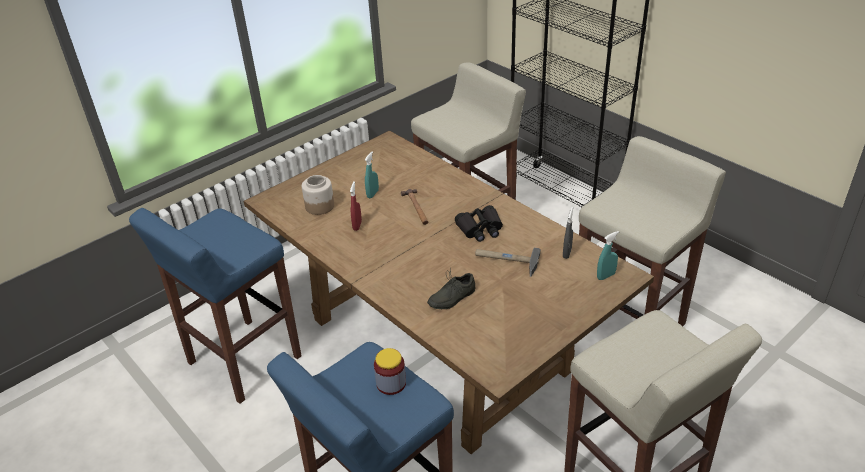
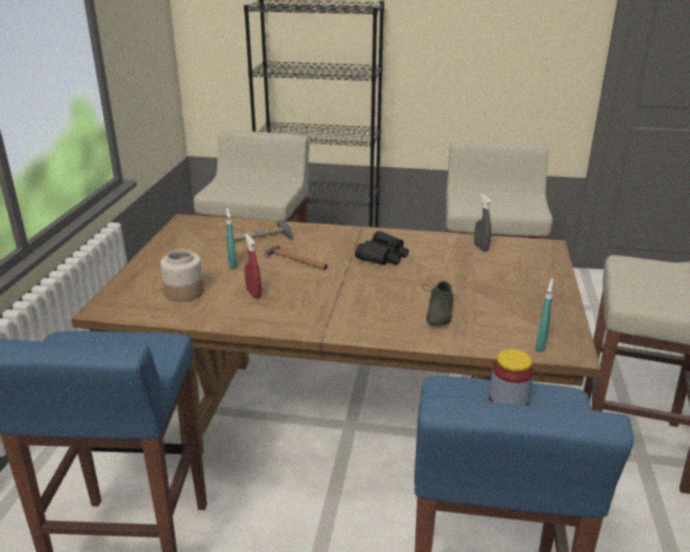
camera: 40 degrees left, 10 degrees down
(506, 260) = (441, 269): hammer -> hammer (259, 237)
(606, 276) = (533, 251): turquoise spray bottle -> turquoise spray bottle (540, 345)

